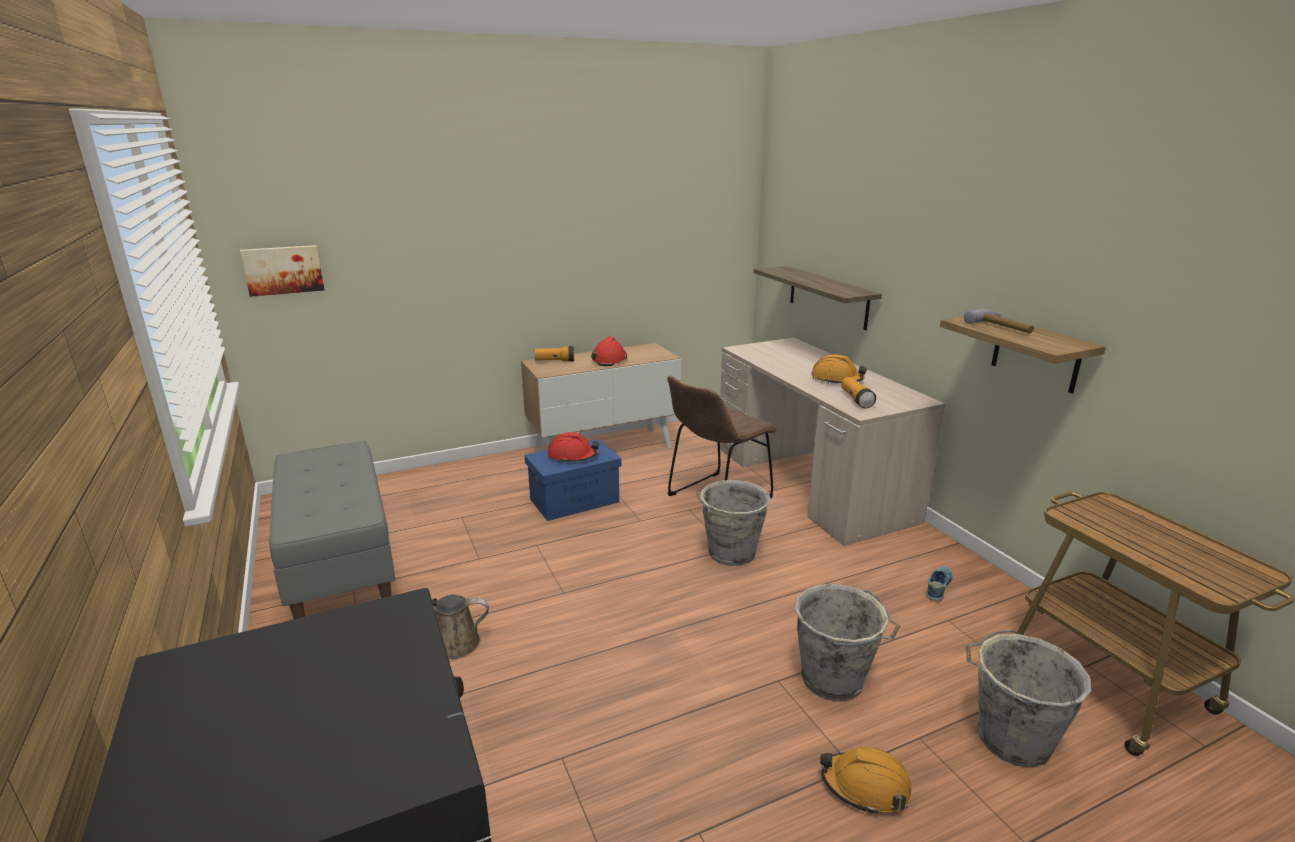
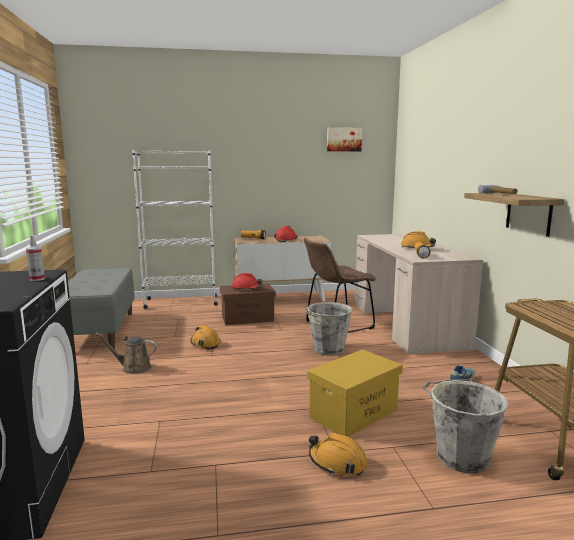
camera: 15 degrees right, 10 degrees down
(283, 270) = (105, 173): picture -> picture (344, 139)
(411, 639) = (37, 279): none -> spray bottle
(444, 476) = (181, 302): none -> white bookcase
(538, 568) = (205, 343): none -> orange hard hat
(574, 501) = (247, 318): blue storage box -> brown storage box
(828, 297) = (426, 203): shelf -> none
(835, 680) = (354, 413): grey bucket -> yellow storage box

